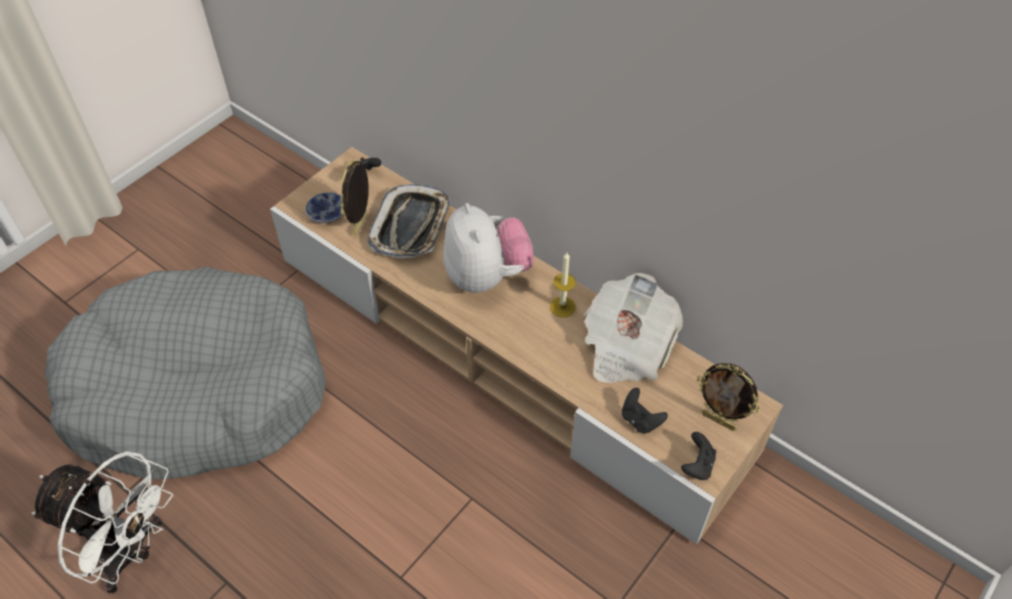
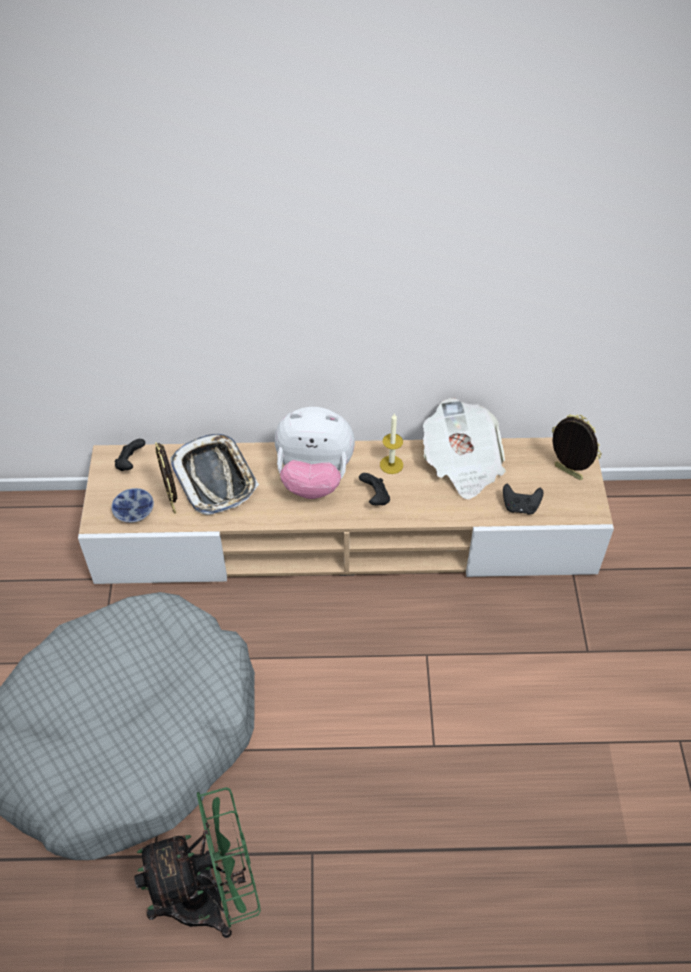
camera: 40 degrees left, 0 degrees up
(131, 553) = (212, 896): white fan -> green fan
(486, 276) = (314, 478): plush toy -> plush toy turned 150 degrees clockwise
(697, 465) = (583, 511): black game controller -> black game controller (375, 497)
(719, 421) = (567, 473): picture frame -> picture frame turned 135 degrees counterclockwise

